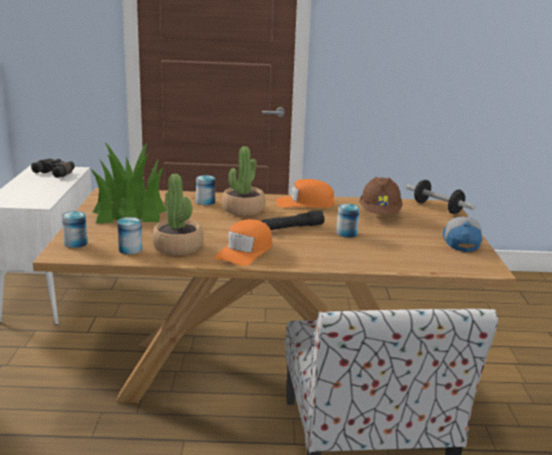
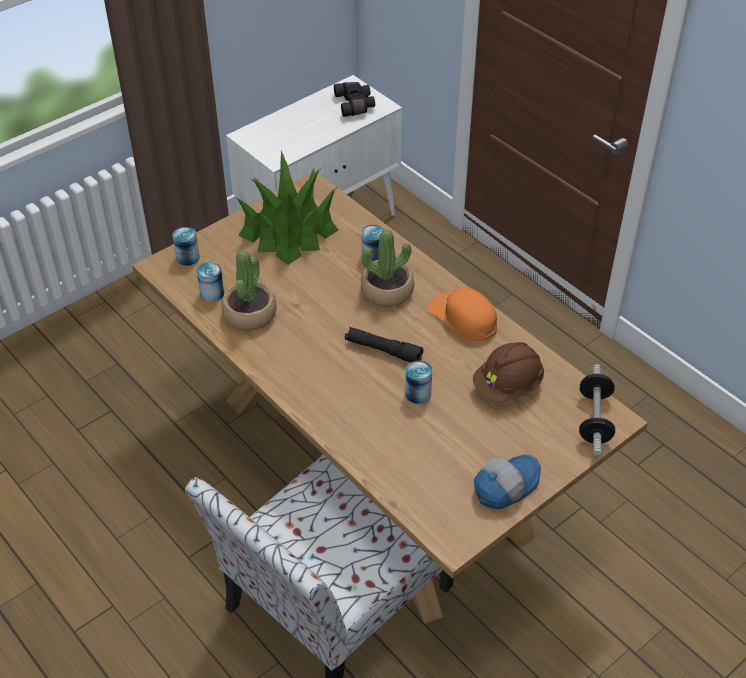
camera: 50 degrees right, 25 degrees up
(245, 251) = (290, 357): orange cap -> none

